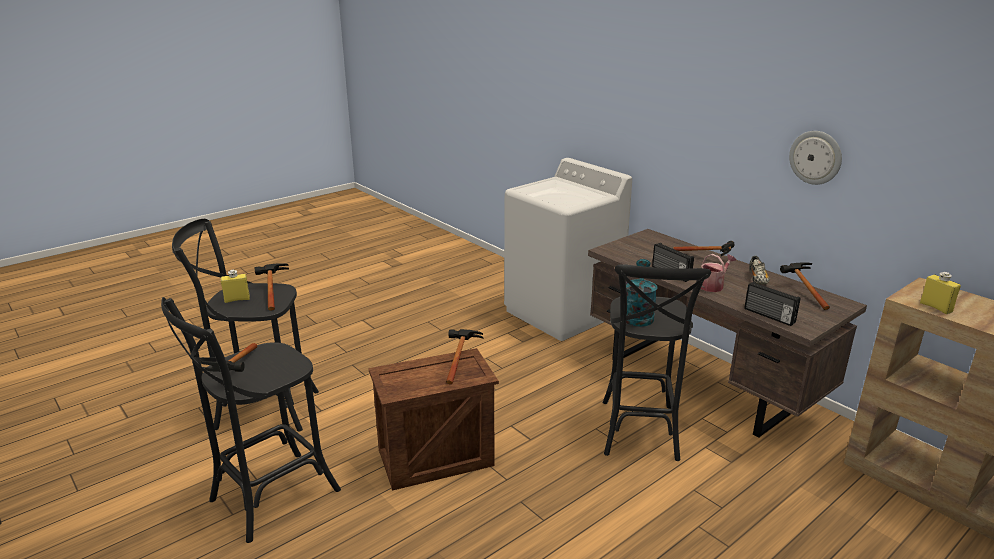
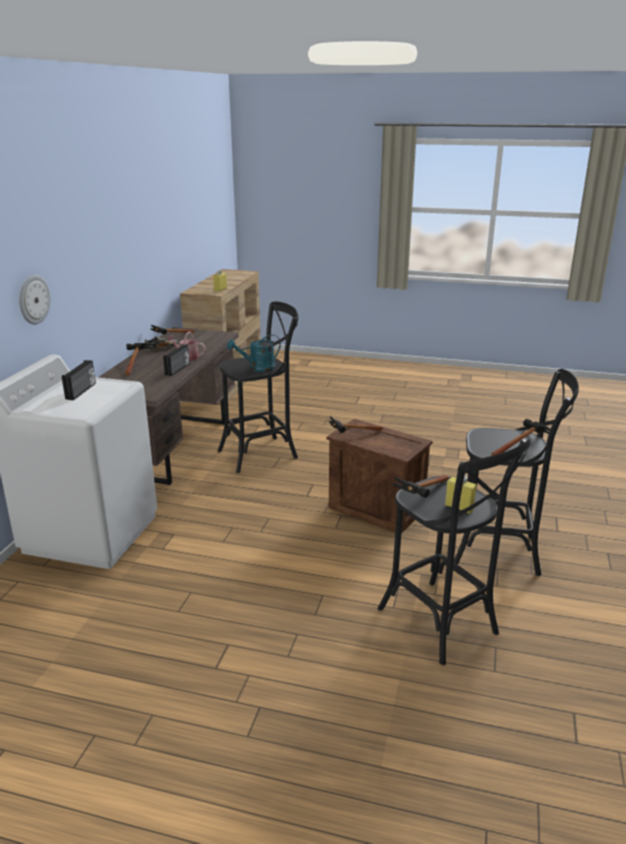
camera: 125 degrees left, 0 degrees up
(769, 316) = (218, 341): radio -> radio (81, 391)
(815, 157) = (133, 253): wall clock -> wall clock (33, 299)

